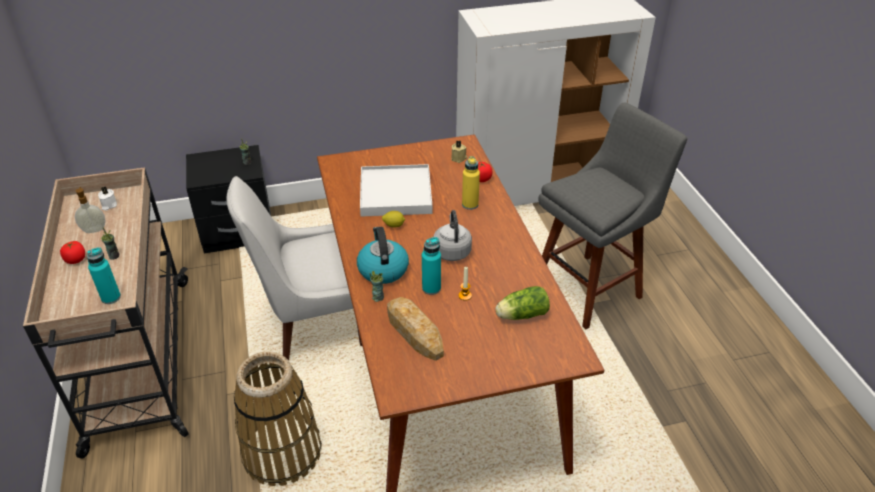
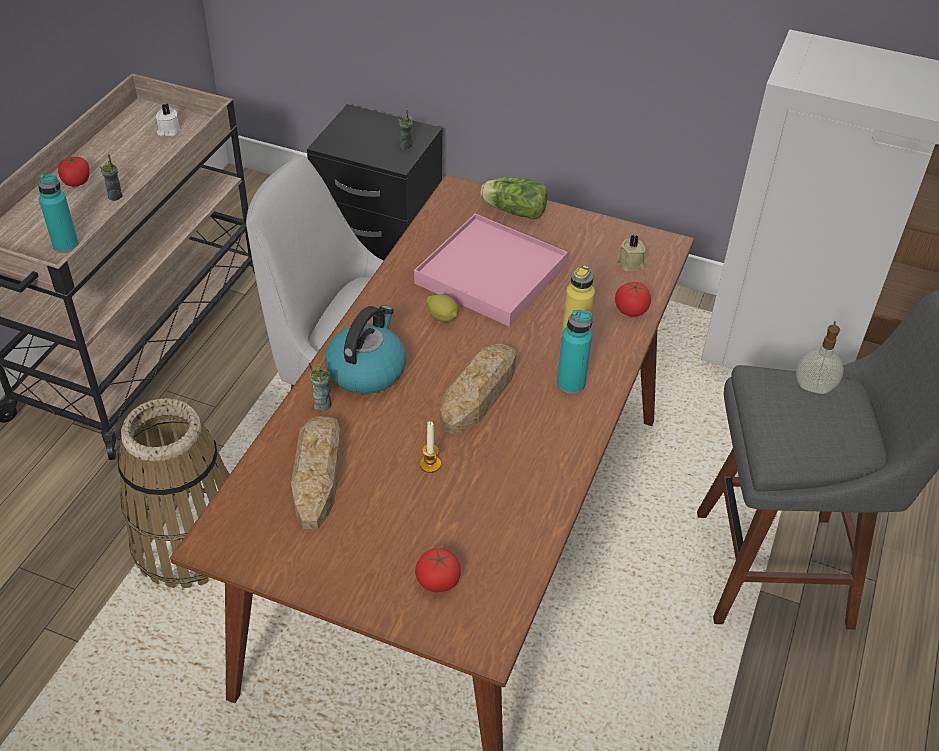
camera: 35 degrees right, 5 degrees up
(94, 229) = (127, 154): soap dispenser -> soap dispenser (813, 386)
(395, 194) = (490, 274): white tray -> pink tray
(431, 288) = (399, 429): turquoise bottle -> turquoise bottle (571, 384)
(452, 251) = (480, 392): grey kettle -> bread
(520, 315) = (474, 534): lettuce -> lettuce (512, 210)
(527, 345) = (437, 581): none -> tomato

